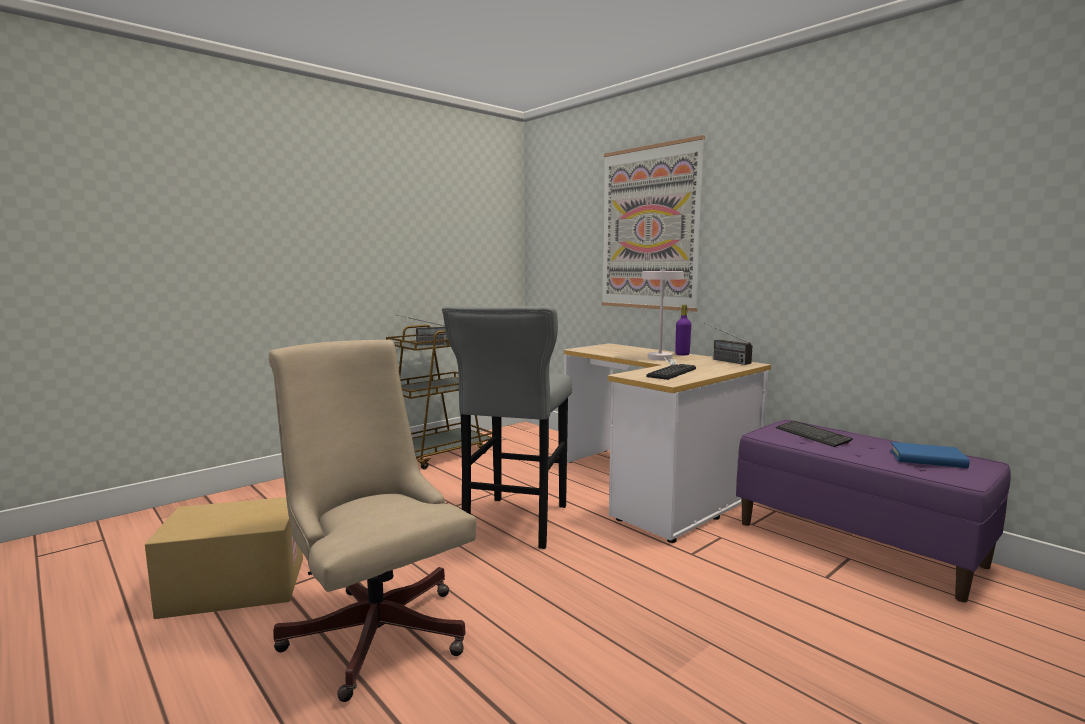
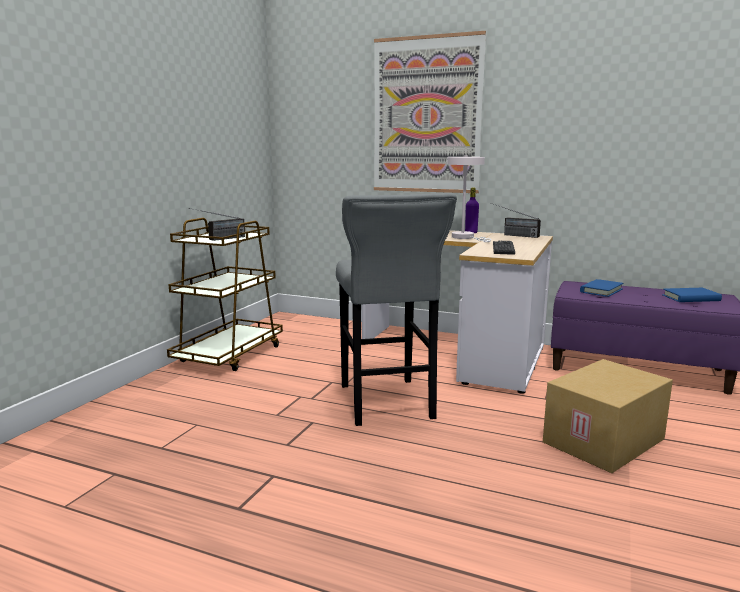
camera: 25 degrees left, 5 degrees up
(233, 588) = (183, 523): cardboard box -> cardboard box (605, 441)
(374, 627) = (375, 516): beige office chair -> none
(812, 435) = (601, 290): keyboard -> blue book

